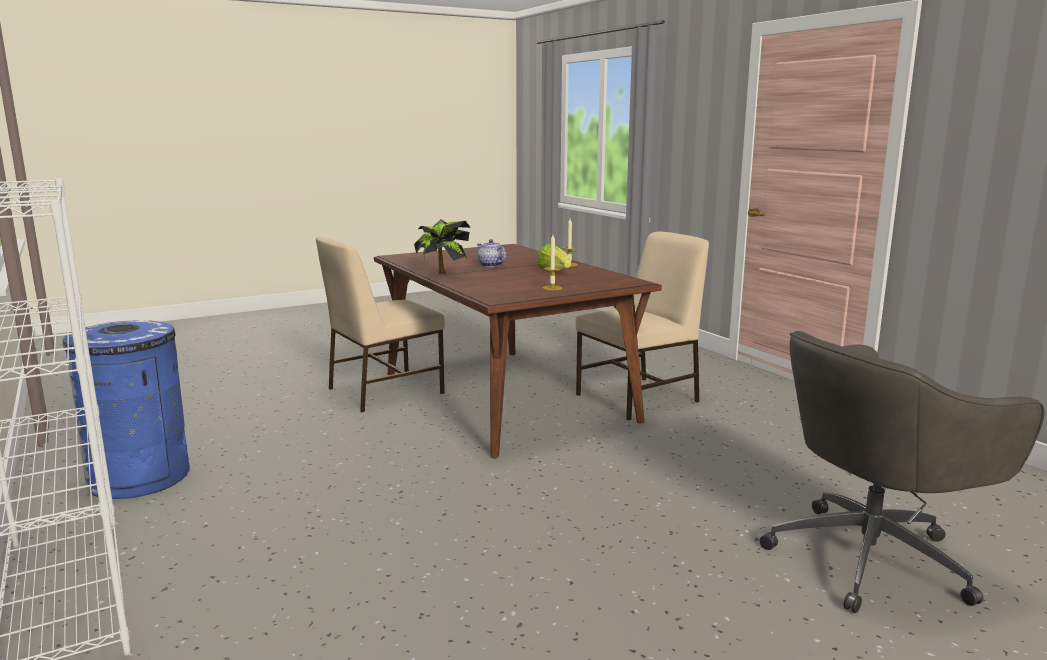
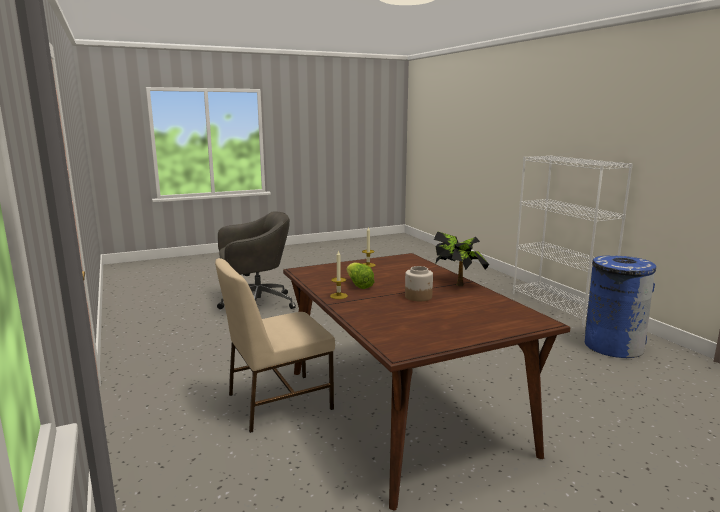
camera: 175 degrees left, 0 degrees up
(383, 391) = (526, 424): beige chair -> none
(490, 265) = (418, 297): teapot -> jar

